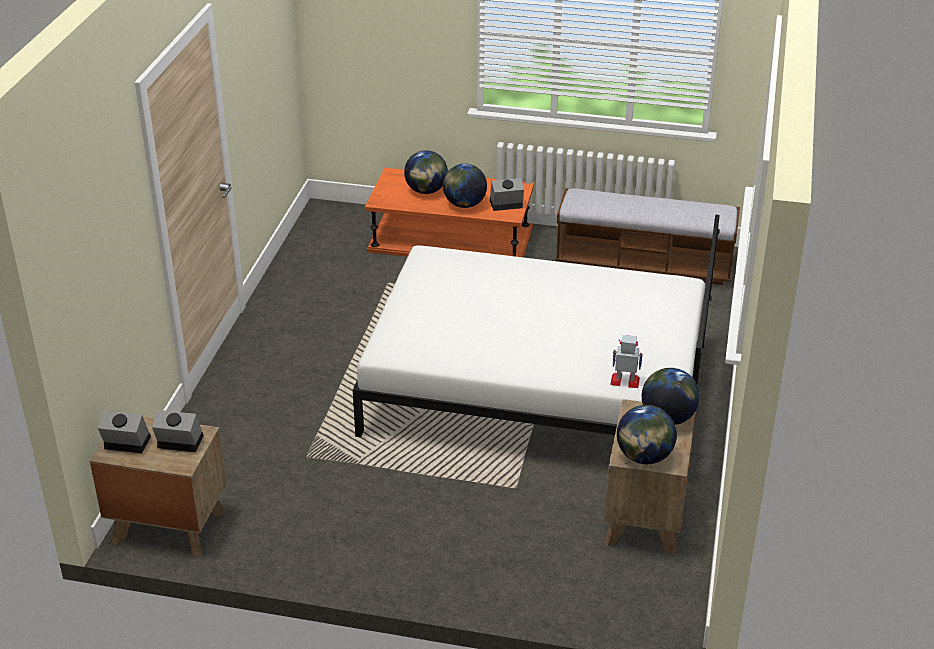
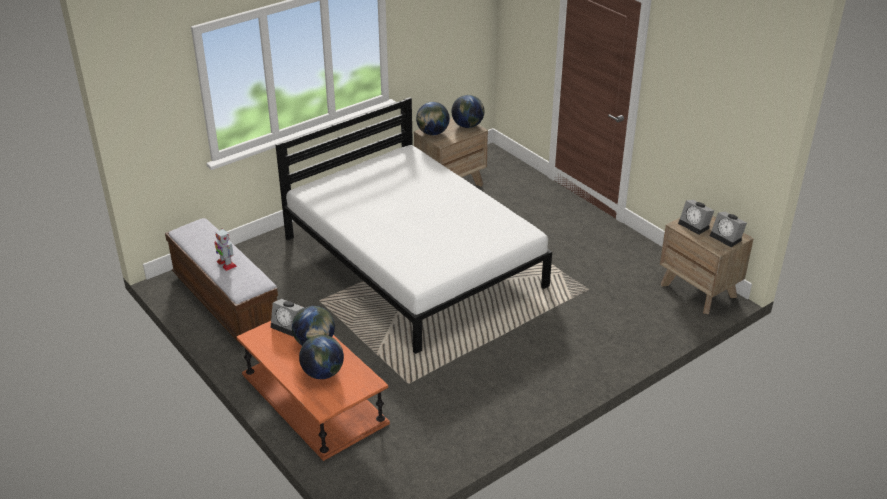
camera: 140 degrees left, 0 degrees up
(625, 381) = (421, 161): toy robot -> toy robot (226, 264)

